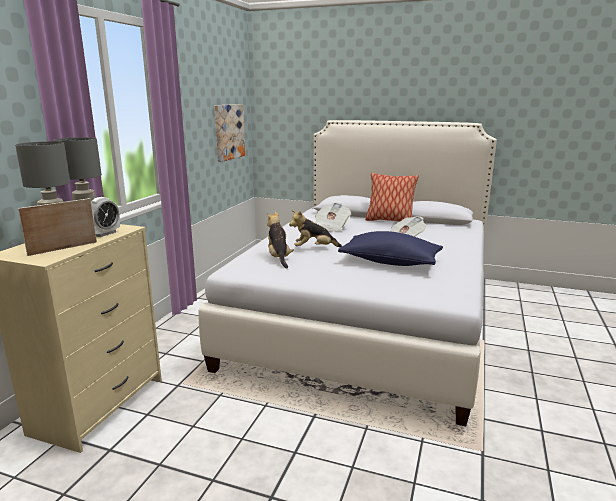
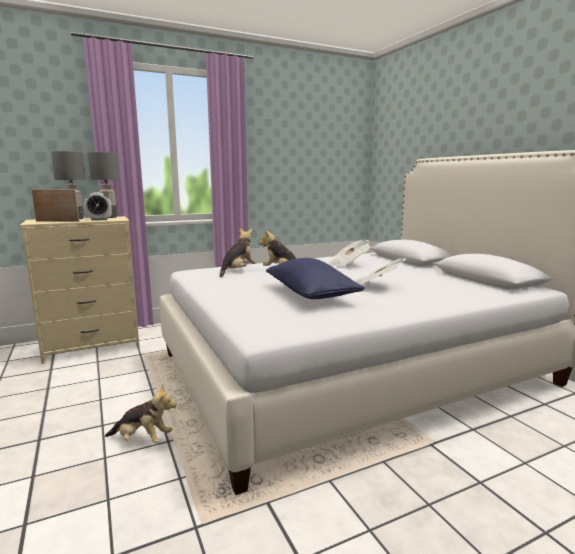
camera: 45 degrees right, 5 degrees down
(228, 132) = (327, 172): picture -> none
(348, 439) = (142, 440): none -> plush toy
(389, 221) = (426, 270): pillow -> none

